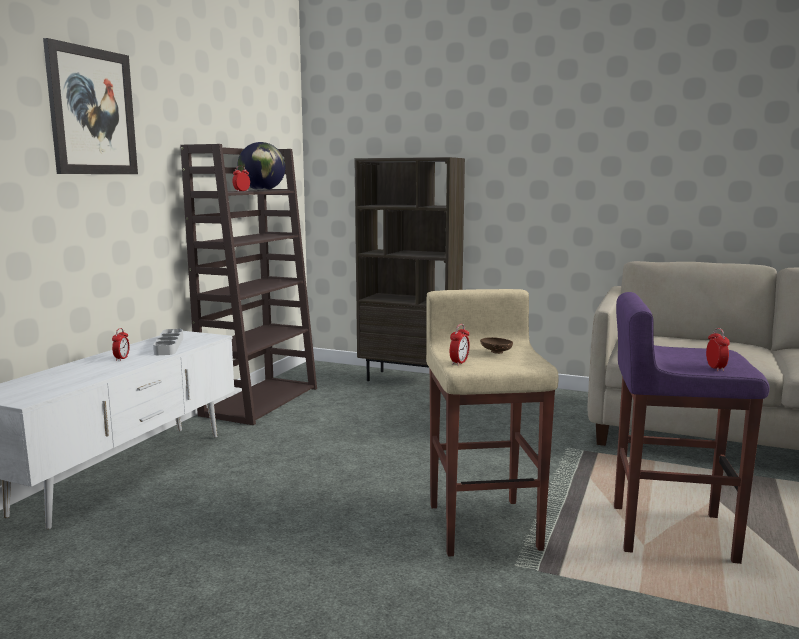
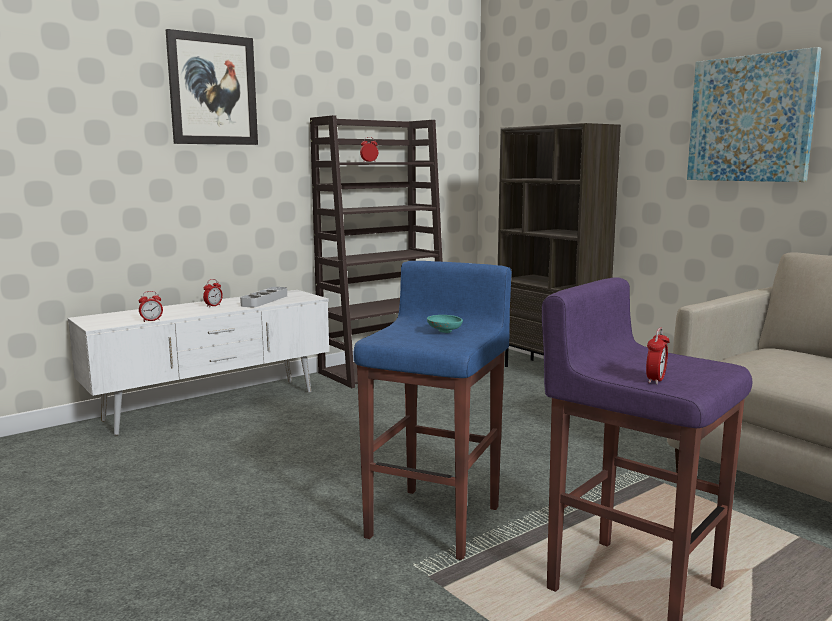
camera: 30 degrees right, 0 degrees up
(262, 190) = (401, 161): globe -> none
(459, 363) = (386, 335): alarm clock -> alarm clock (151, 320)
(484, 525) = (436, 521): beige stool -> blue stool
(496, 352) = (444, 331): brown bowl -> turquoise bowl
(579, 157) = (750, 119): none -> picture

